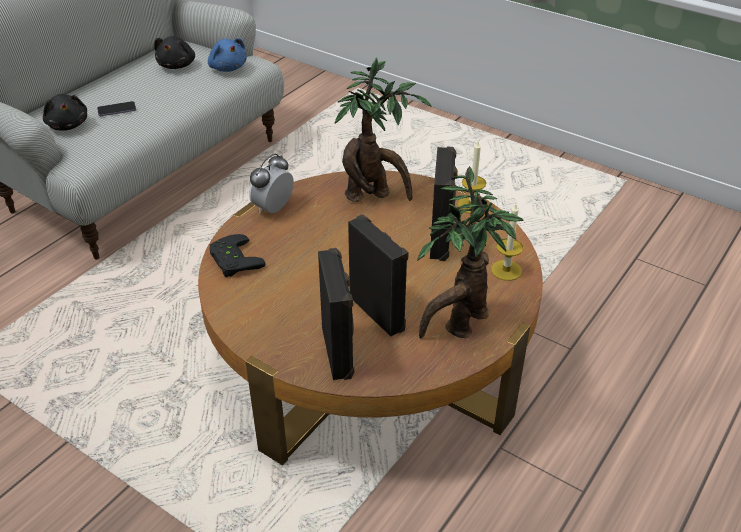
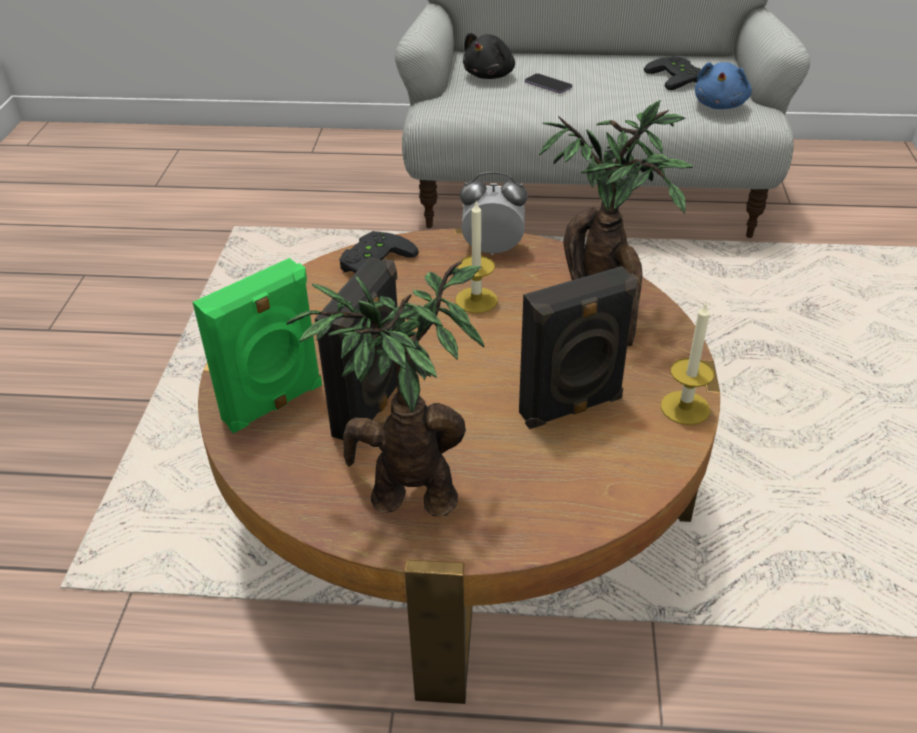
camera: 60 degrees right, 0 degrees up
(177, 65) = (677, 77): black plush toy -> black game controller
(339, 352) = (274, 404): black speaker -> green speaker
(506, 270) = (566, 501): candle -> candle (476, 300)

